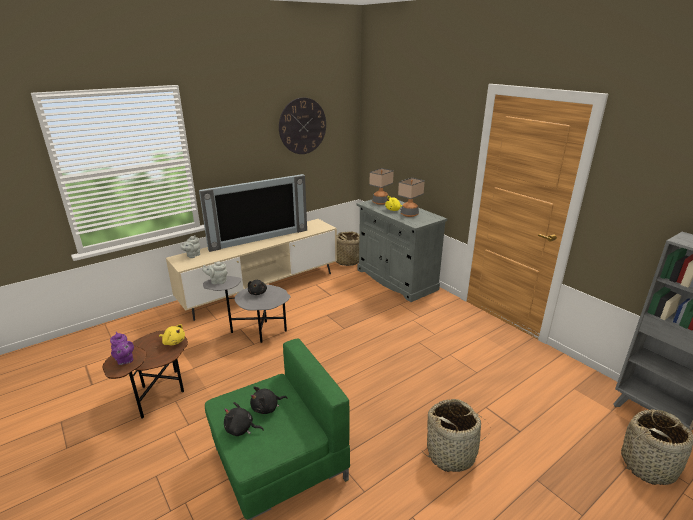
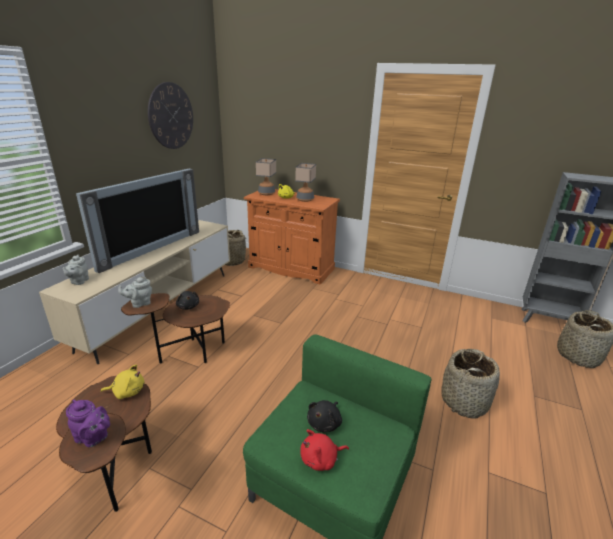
camera: 30 degrees left, 0 degrees up
(241, 429) = (321, 459): black plush toy -> red plush toy
(255, 332) = (189, 353): grey side table -> brown side table
(396, 279) = (291, 268): grey cabinet -> orange cabinet

